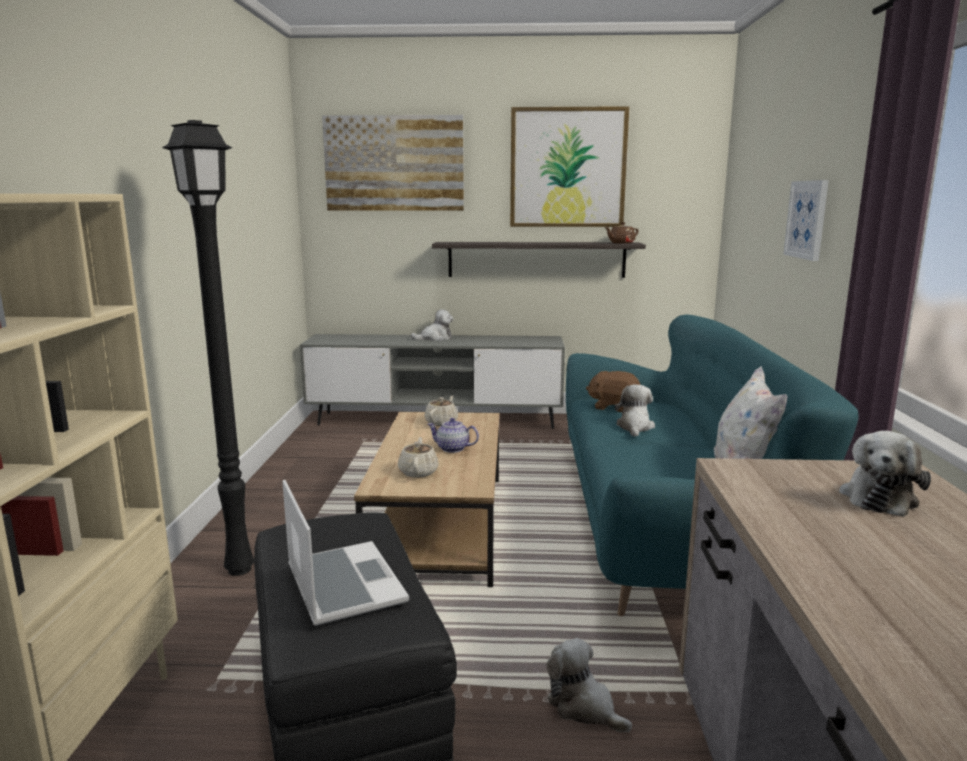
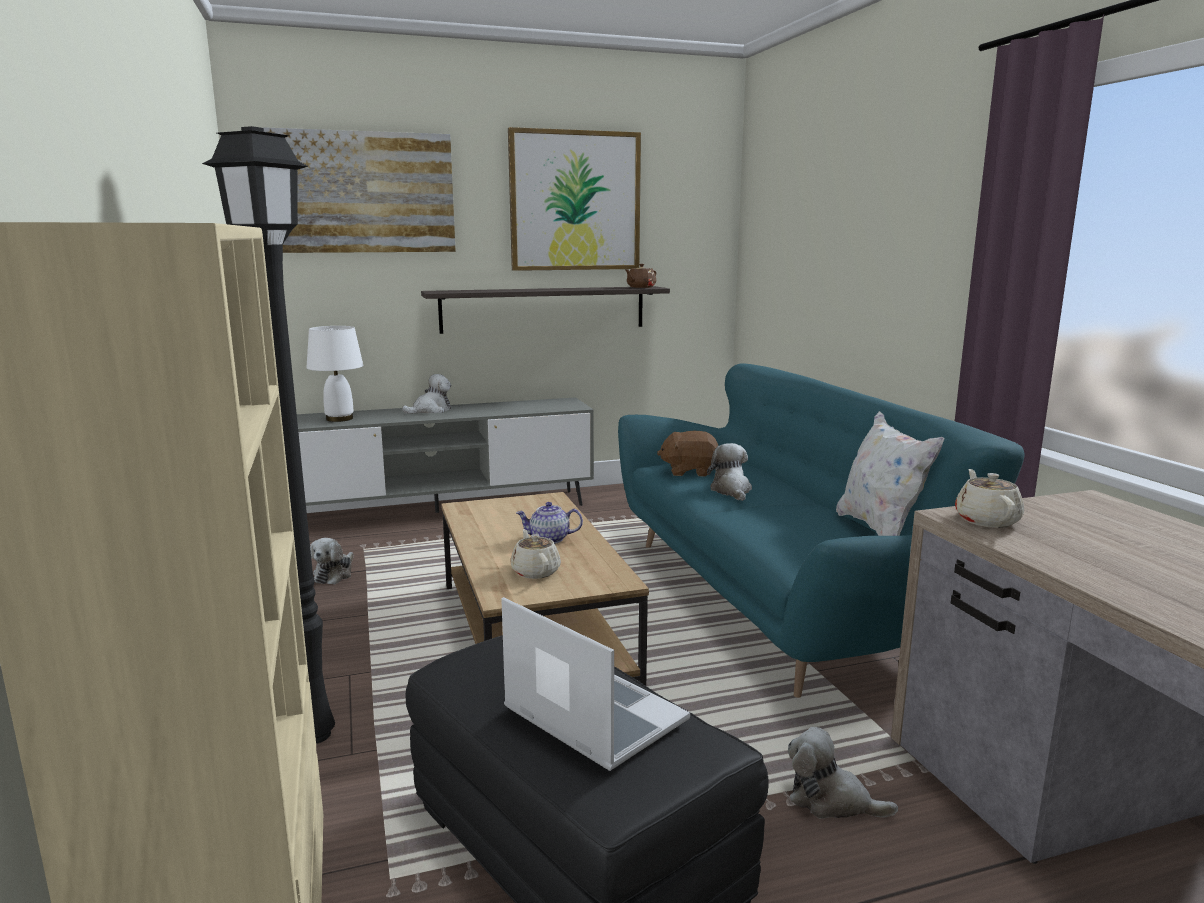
camera: 20 degrees left, 0 degrees up
(364, 340) = (340, 419): none -> white table lamp
(442, 422) = (507, 510): beige teapot -> beige teapot (986, 520)
(807, 219) = (877, 257): picture -> none
(879, 497) = (1108, 526): plush toy -> plush toy (334, 574)

